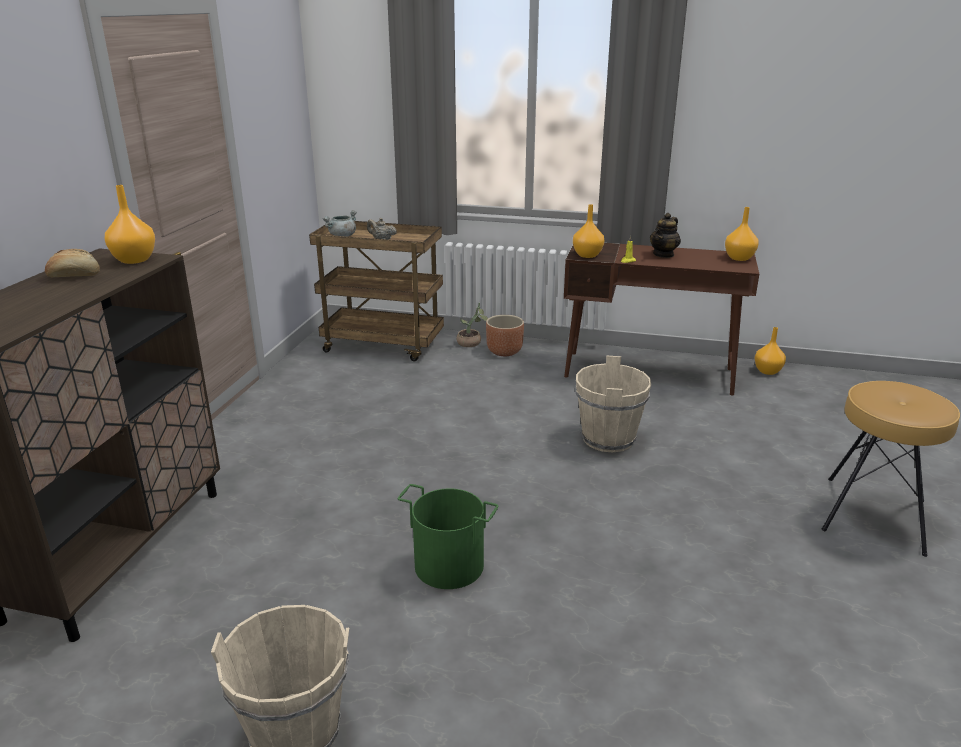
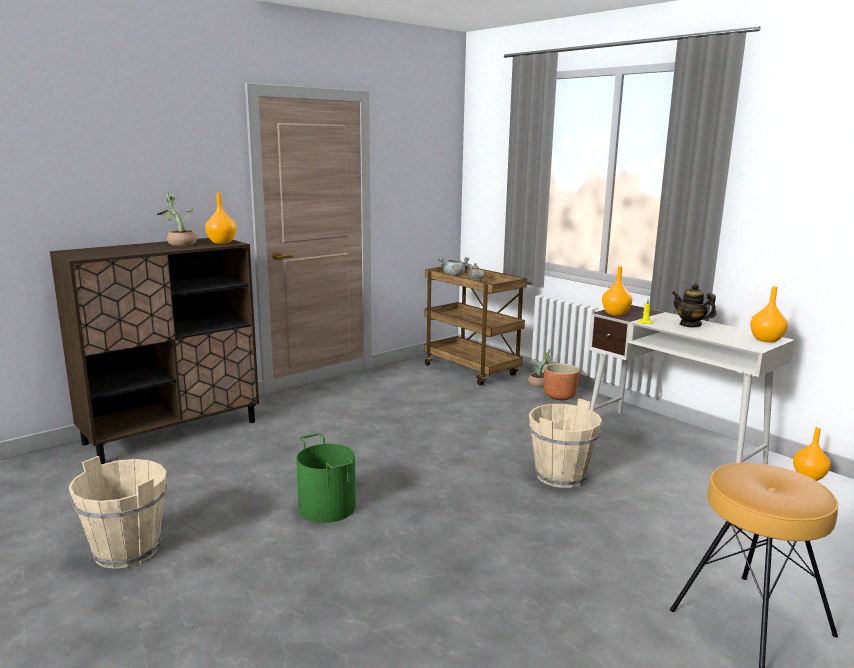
camera: 35 degrees right, 10 degrees down
(74, 276) = (179, 243): bread -> potted plant
(649, 373) = (672, 443): brown desk -> white desk
(663, 254) = (690, 325): teapot -> teapot turned 60 degrees clockwise

